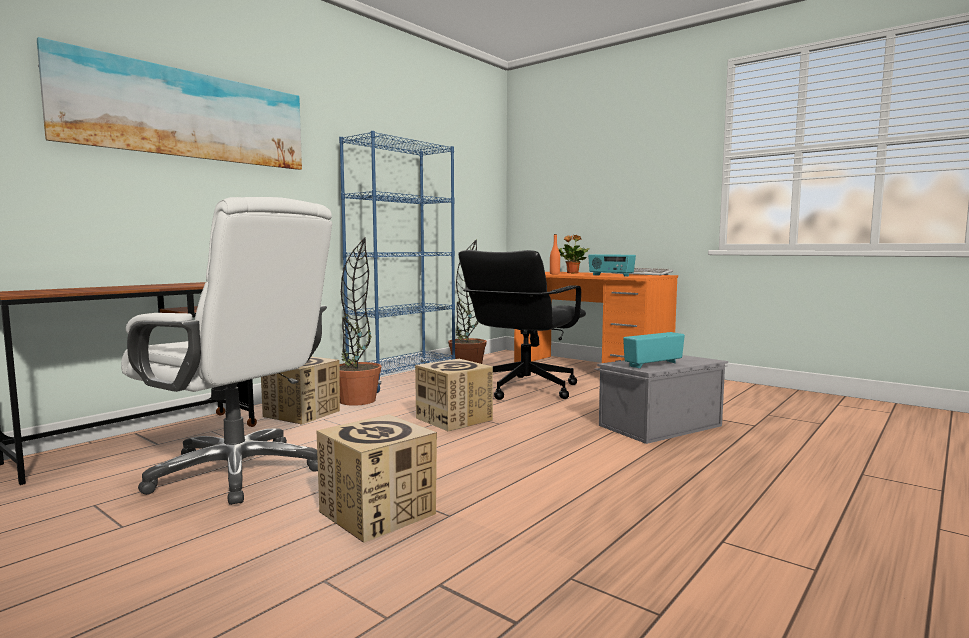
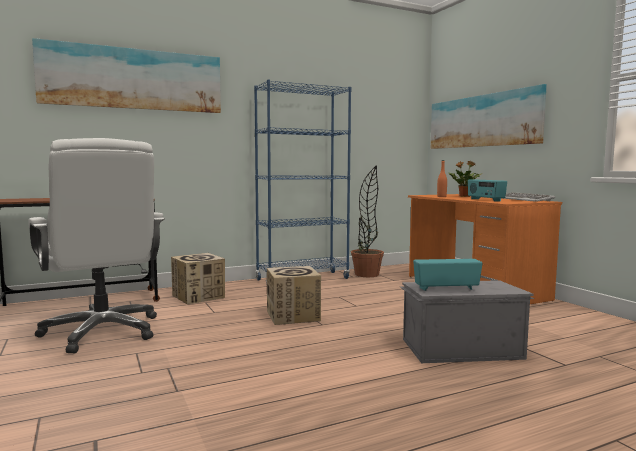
camera: 25 degrees right, 0 degrees up
(357, 401) = (247, 291): potted plant -> none
(378, 513) = (137, 378): cardboard box -> none
(523, 389) = (386, 298): black office chair -> none
(579, 192) = (482, 121): none -> picture

